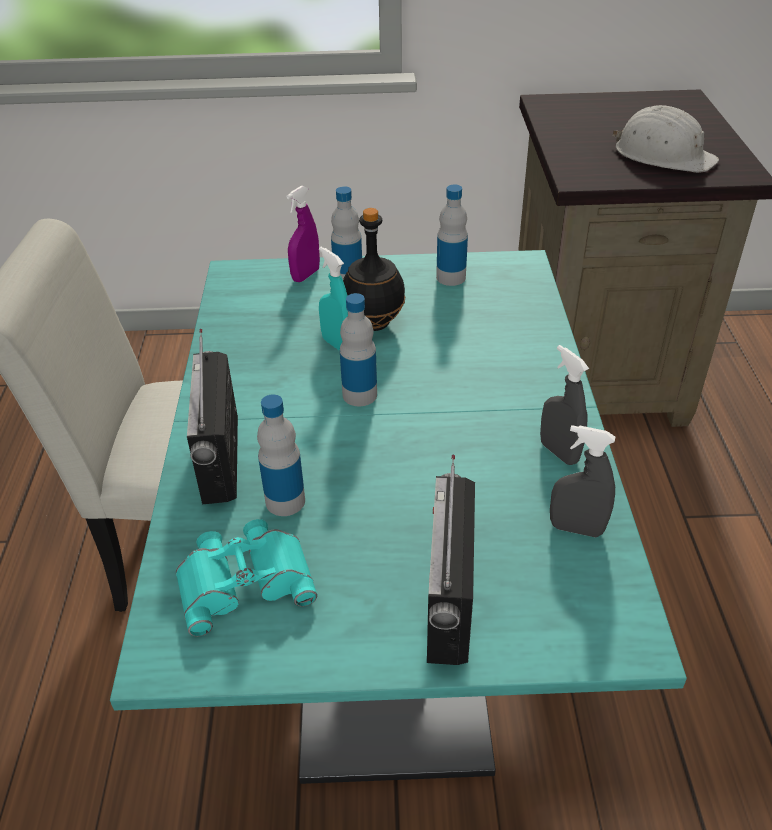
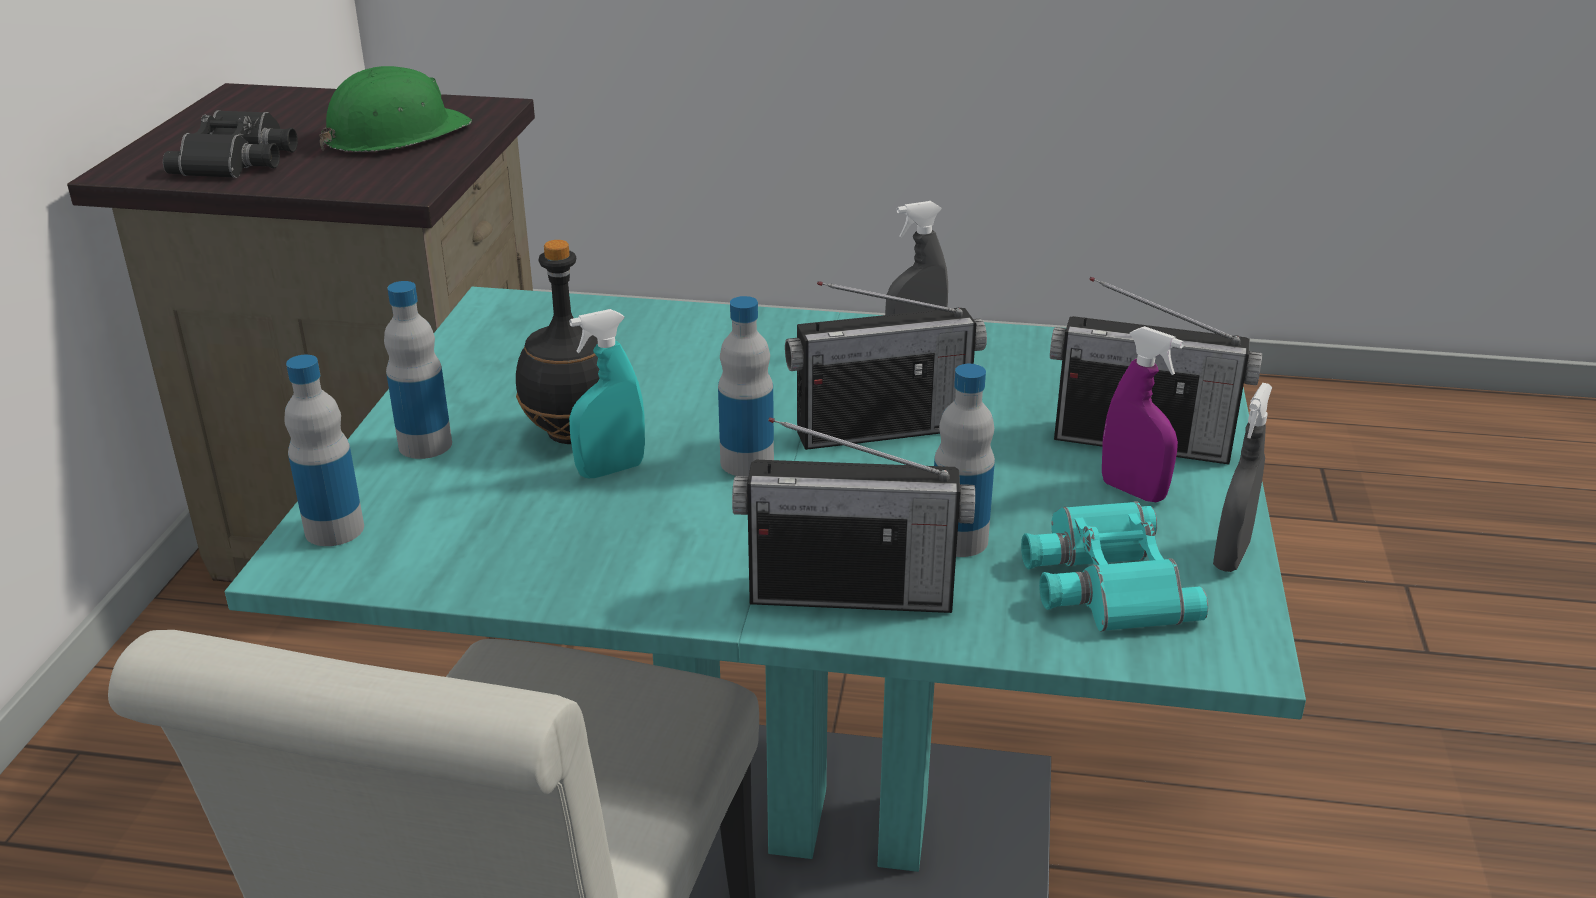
camera: 80 degrees left, 10 degrees down
(305, 275) = (378, 484): purple spray bottle -> purple spray bottle (1133, 491)
(420, 449) = (881, 429): none -> radio
(451, 277) = (491, 360): bottle -> bottle (334, 529)
(576, 529) = (1040, 355): grey spray bottle -> grey spray bottle (1231, 556)
(585, 123) = (239, 159): none -> black binoculars
(663, 155) = (394, 134): white hard hat -> green hard hat

